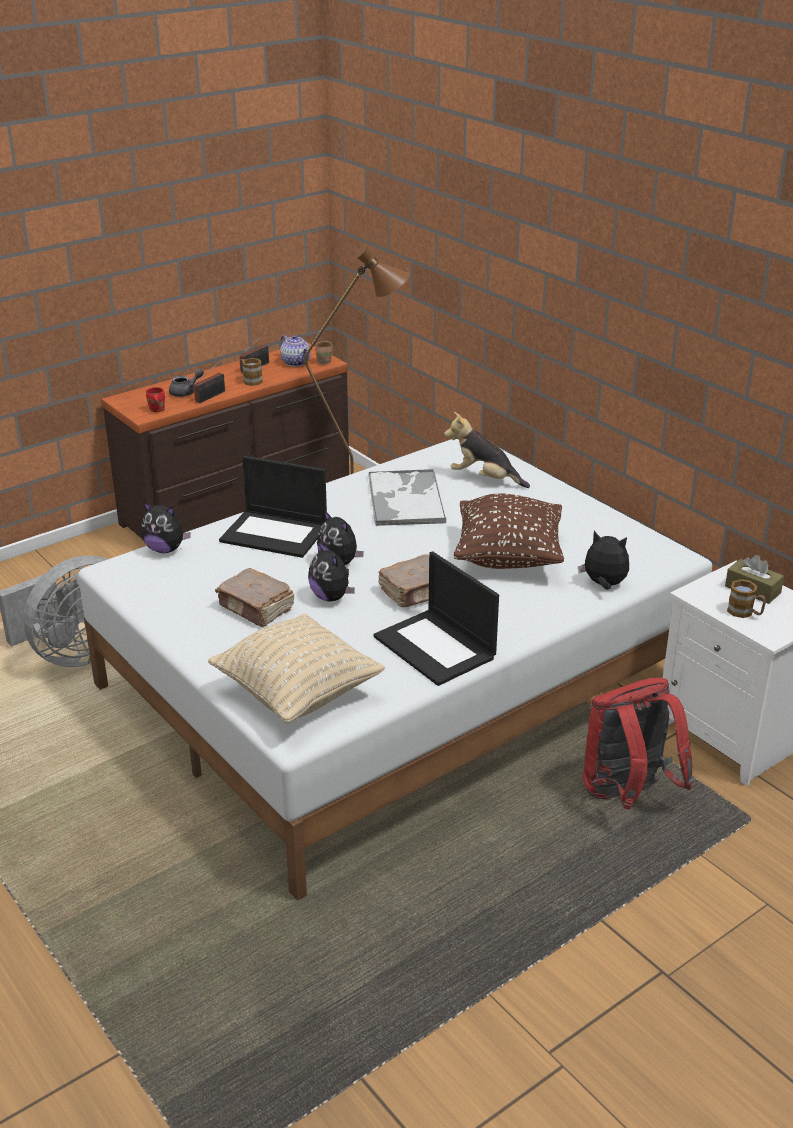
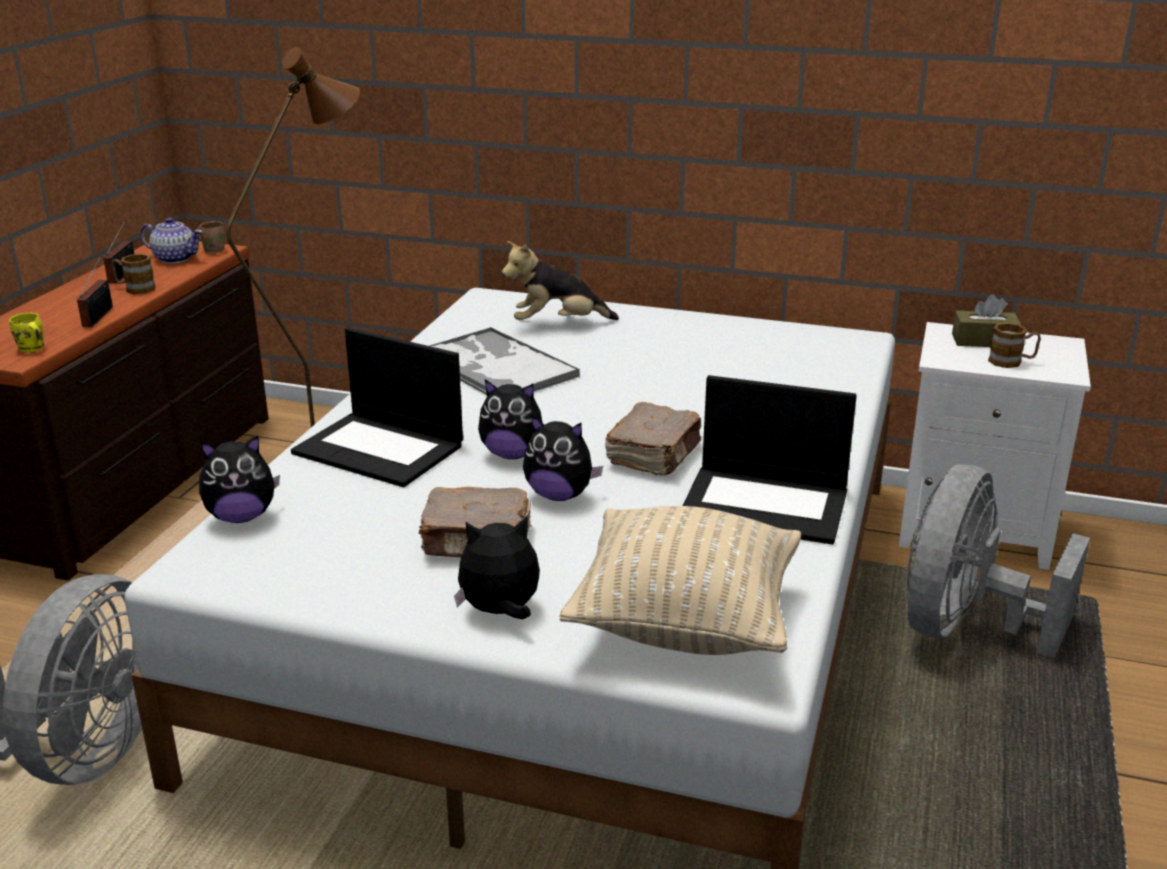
camera: 35 degrees left, 5 degrees down
(156, 410) = (31, 349): red mug -> yellow mug
(186, 392) = (53, 320): grey teapot -> none
(275, 533) = (381, 449): laptop -> laptop turned 45 degrees clockwise
(508, 557) = (699, 388): brown pillow -> none
(604, 585) = (835, 383): plush toy -> plush toy (500, 612)
(627, 795) = (964, 627): red backpack -> grey fan

